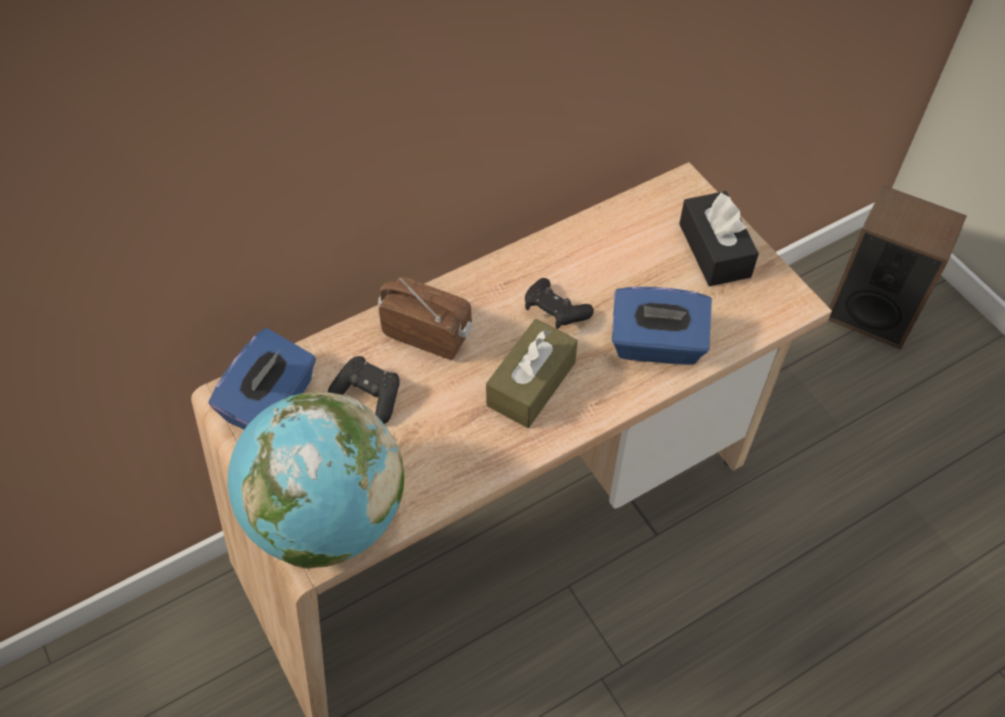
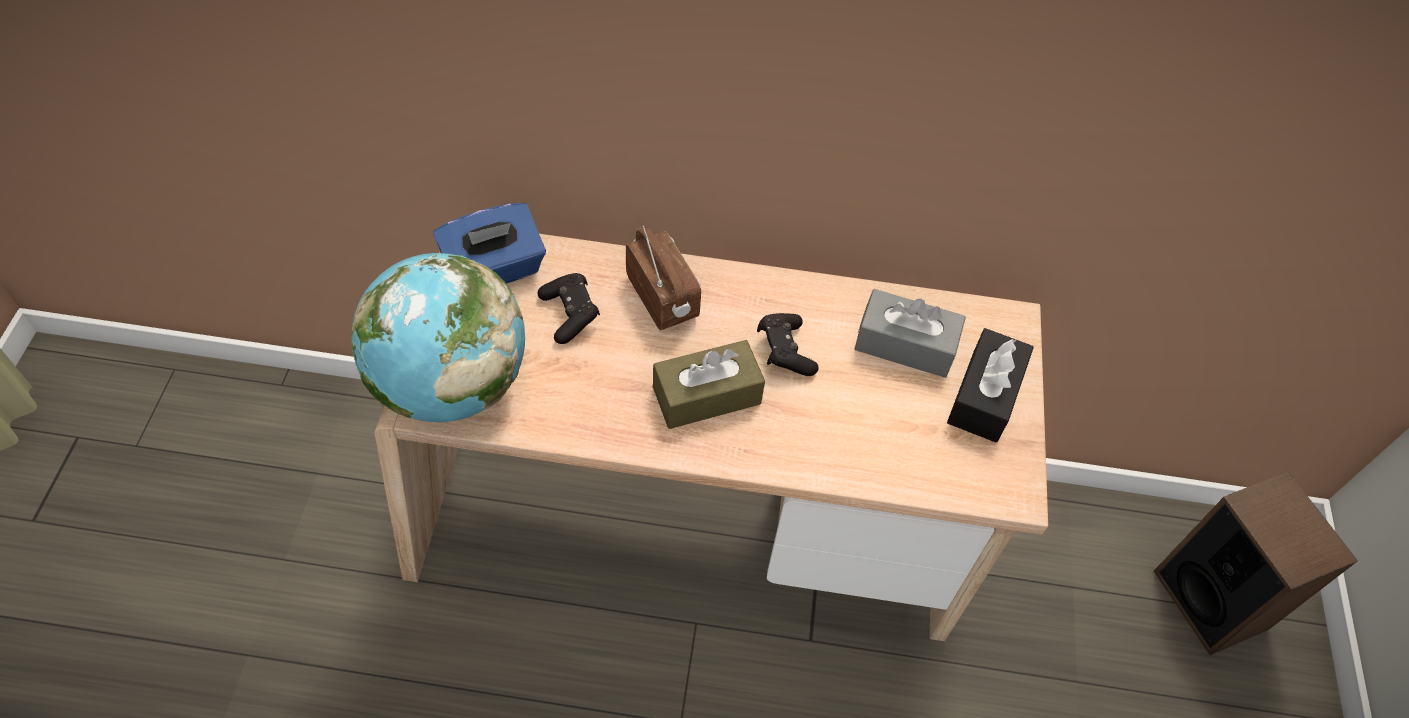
camera: 35 degrees right, 0 degrees up
(631, 250) = (905, 345): none -> grey tissue box
(656, 345) = (847, 440): blue tissue box -> none

